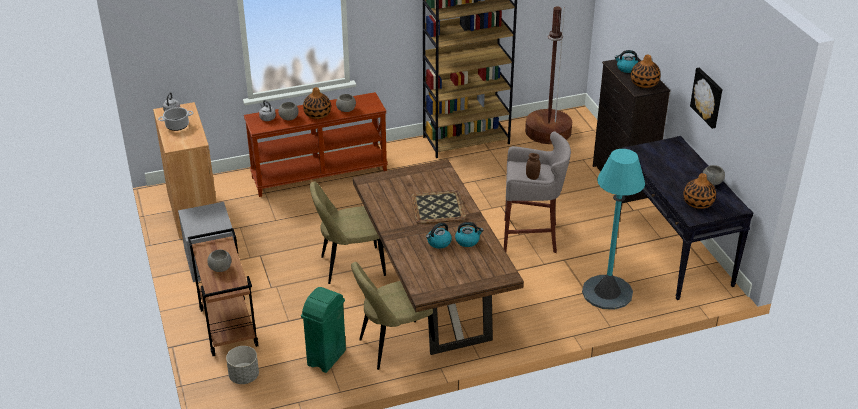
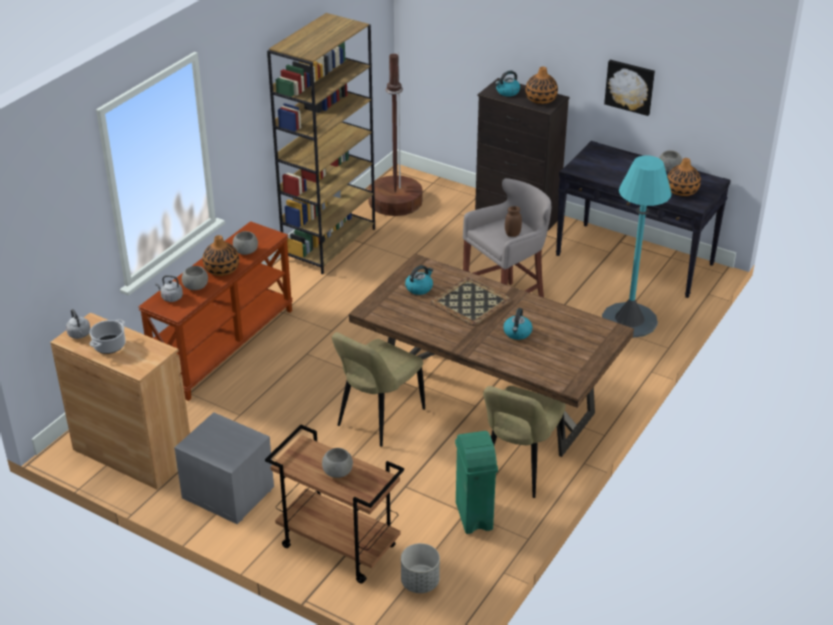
camera: 40 degrees left, 0 degrees up
(467, 241) = (539, 318): kettle -> kettle (419, 288)

